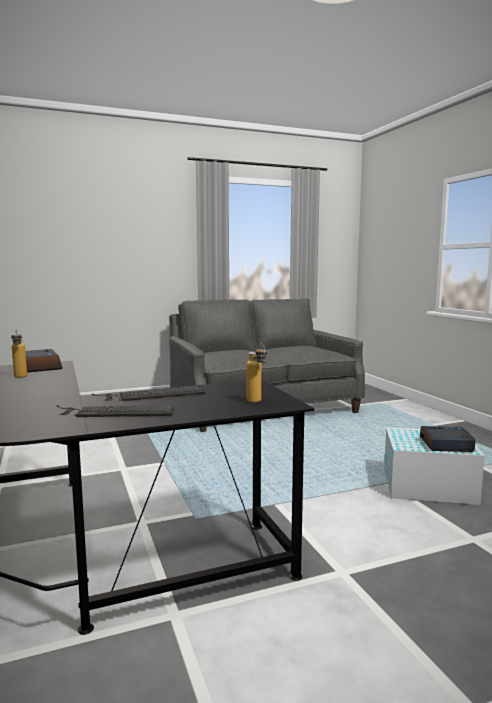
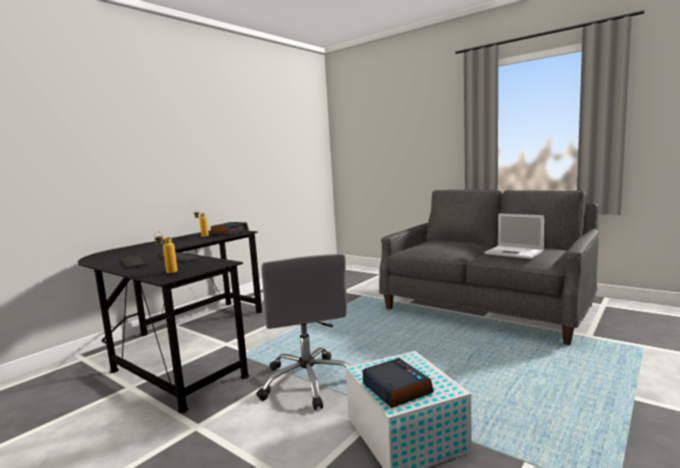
camera: 60 degrees right, 0 degrees up
(307, 350) = (515, 252): none -> laptop
(309, 499) = (308, 382): none -> grey office chair

